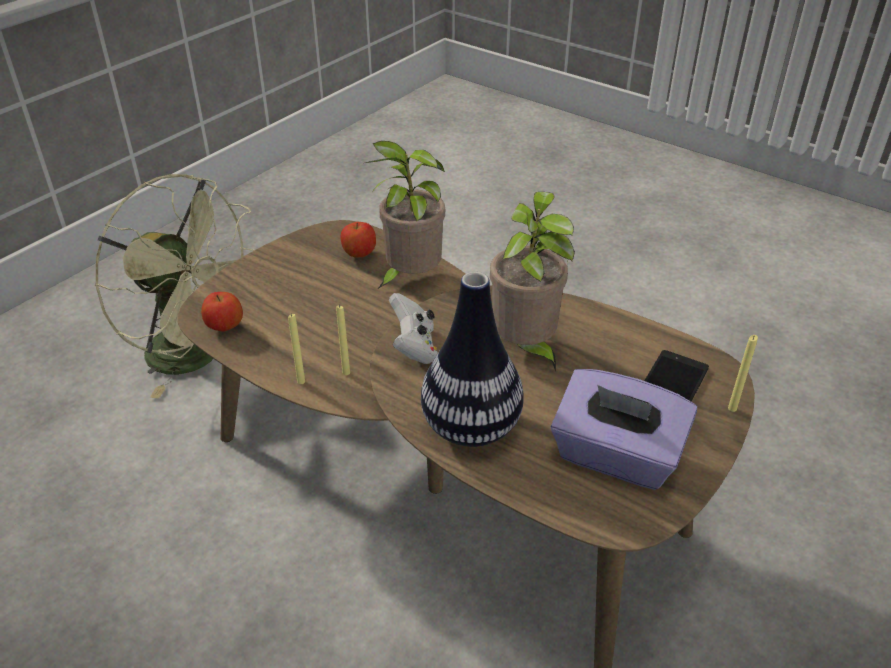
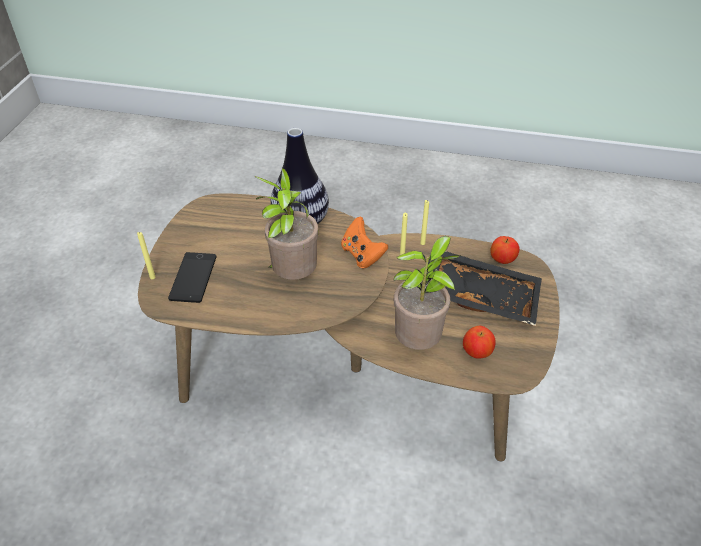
camera: 155 degrees right, 5 degrees up
(198, 356) = (604, 406): green fan -> none
(295, 298) = (482, 295): none -> black tray
(414, 347) = (362, 255): white game controller -> orange game controller
(615, 456) = (218, 230): purple tissue box -> none

